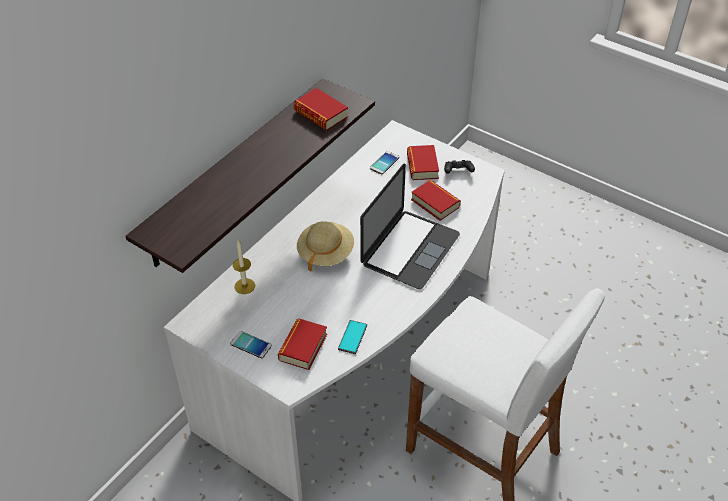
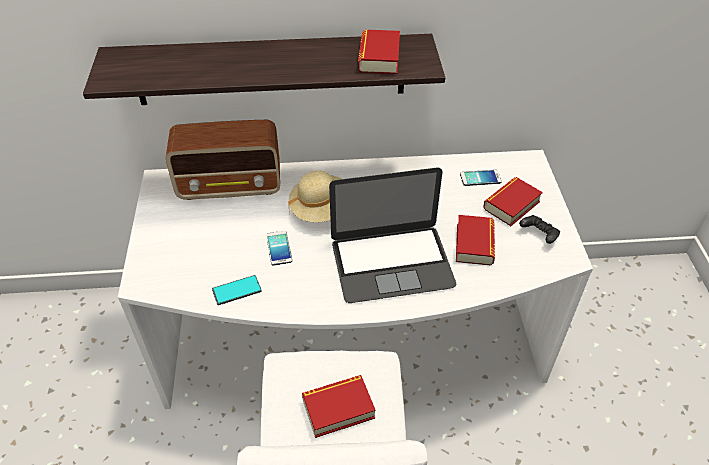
camera: 50 degrees right, 0 degrees up
(244, 286) = (231, 186): candle -> radio
(251, 345) = (168, 230): phone -> phone (279, 248)
(303, 347) = (194, 264): book -> book (338, 409)

